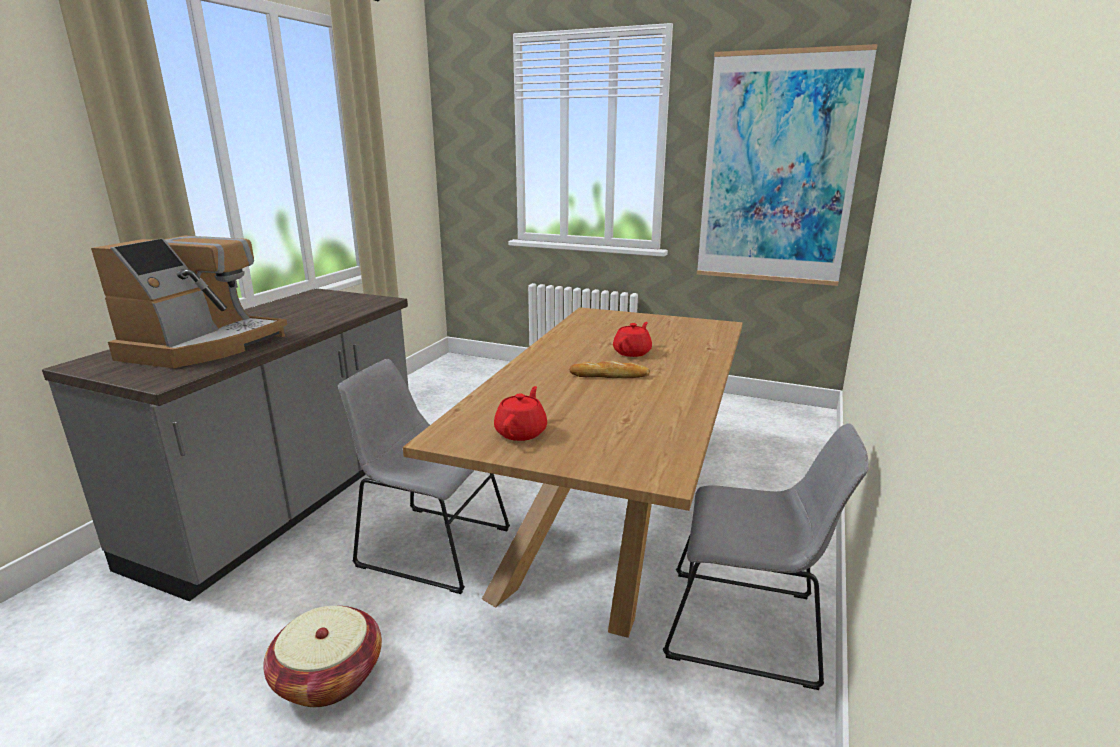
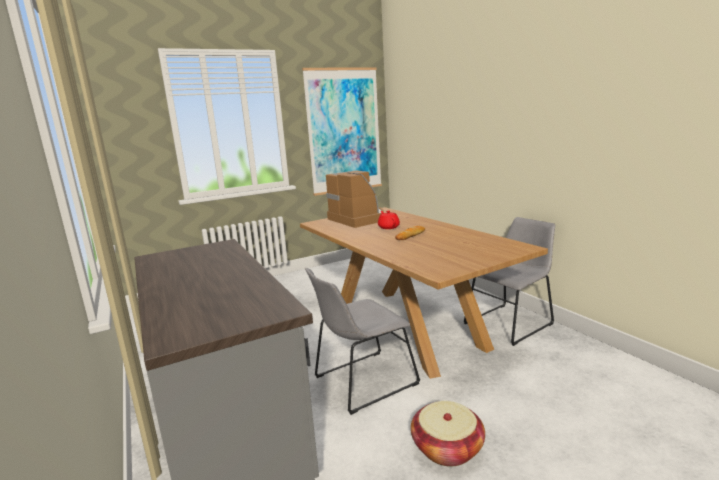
camera: 50 degrees left, 5 degrees down
(204, 346) = (220, 295): coffee machine -> coffee machine (358, 219)
(521, 432) = (454, 259): red teapot -> none

